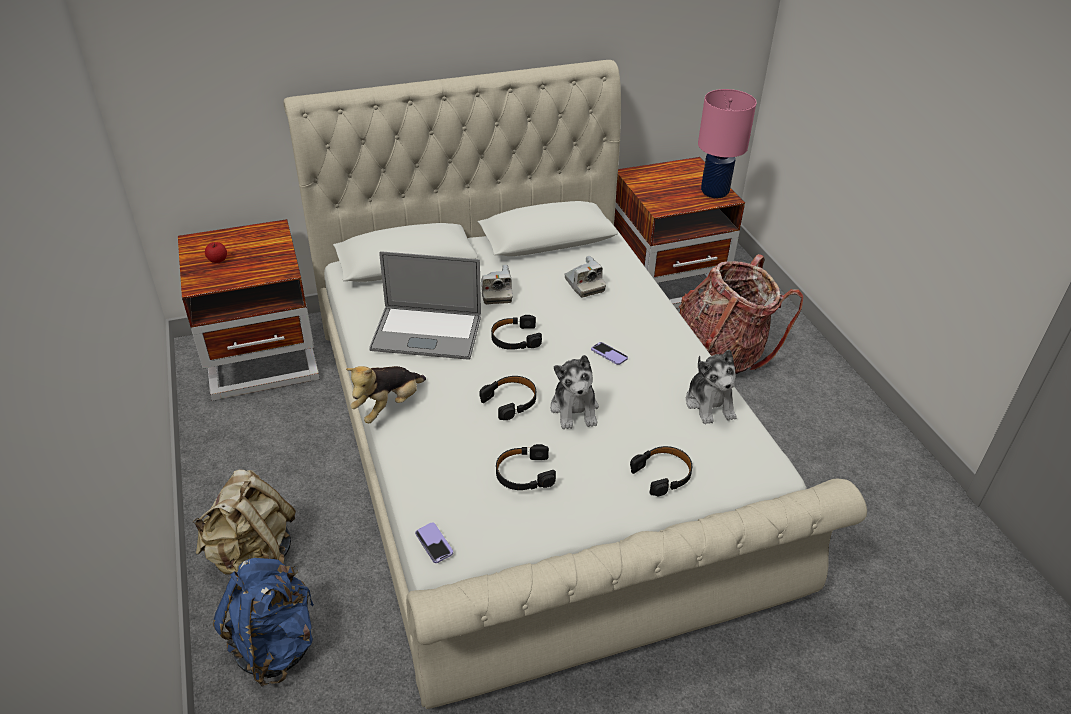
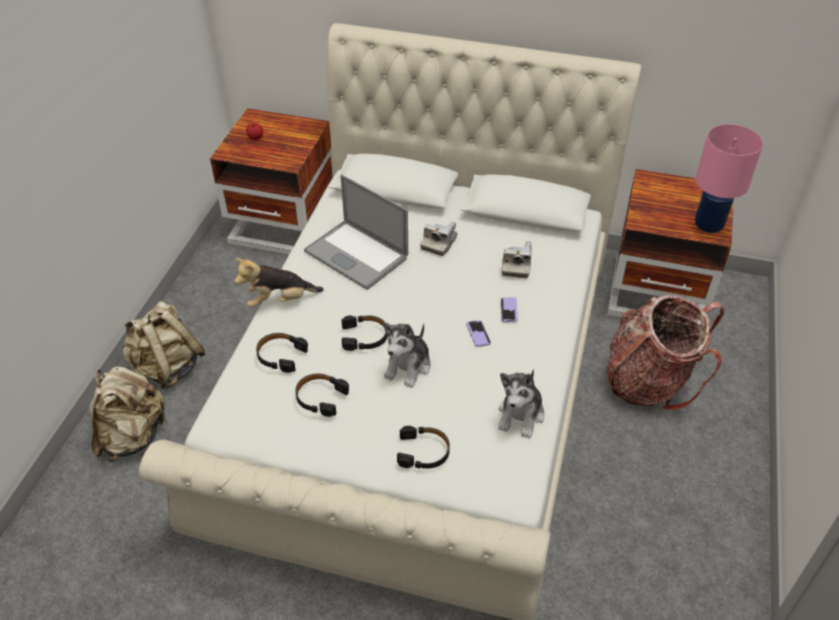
camera: 35 degrees right, 5 degrees up
(275, 645) = (133, 436): blue backpack -> beige backpack
(434, 543) = (217, 416): phone -> phone (508, 310)
(515, 339) = (416, 288): black headphones -> black headphones (280, 355)

